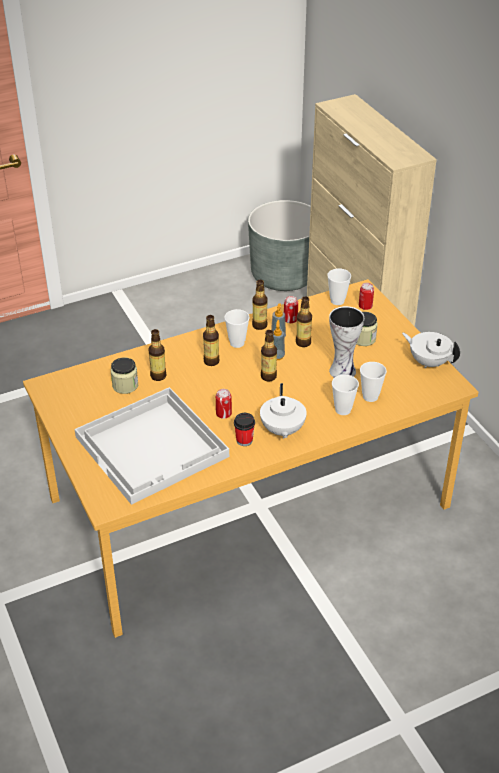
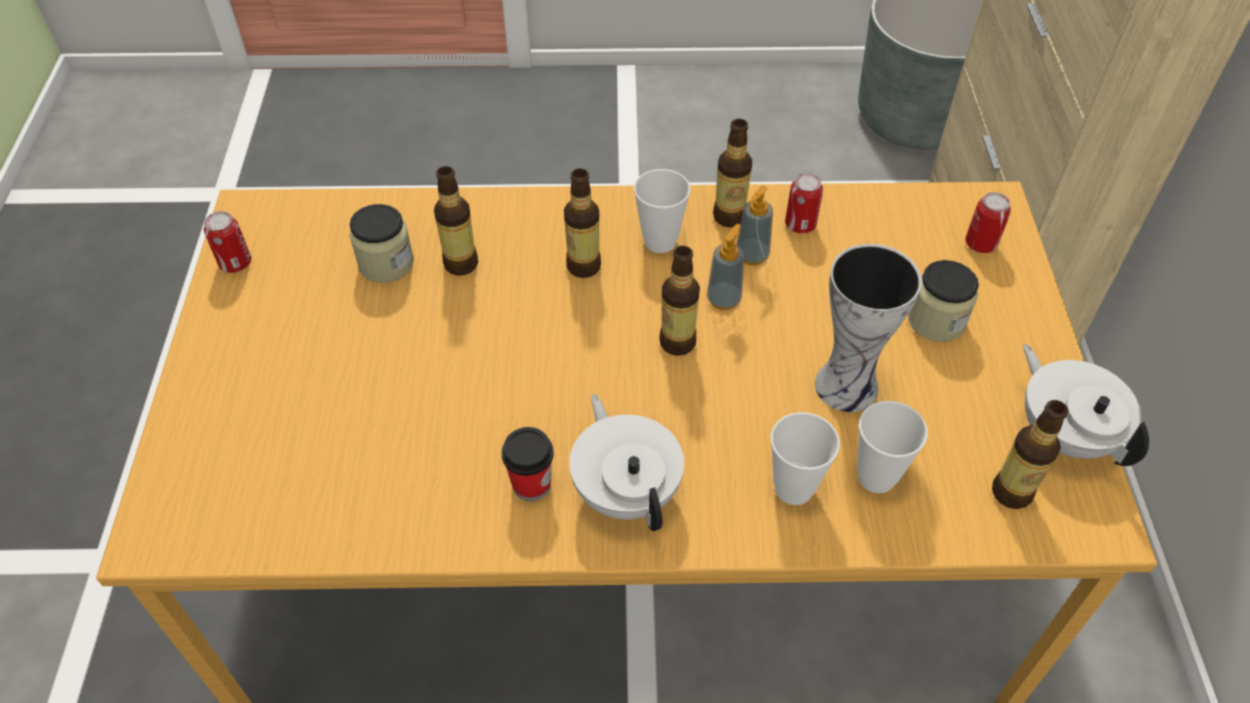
camera: 25 degrees right, 10 degrees up
(153, 447) = (341, 426): white tray -> none
(223, 414) = (530, 401): can -> can (235, 263)
(282, 430) = (627, 491): white teapot -> white teapot turned 135 degrees clockwise
(303, 342) = (798, 286): bottle -> bottle (1012, 492)
(337, 301) = (925, 212): cup -> none

